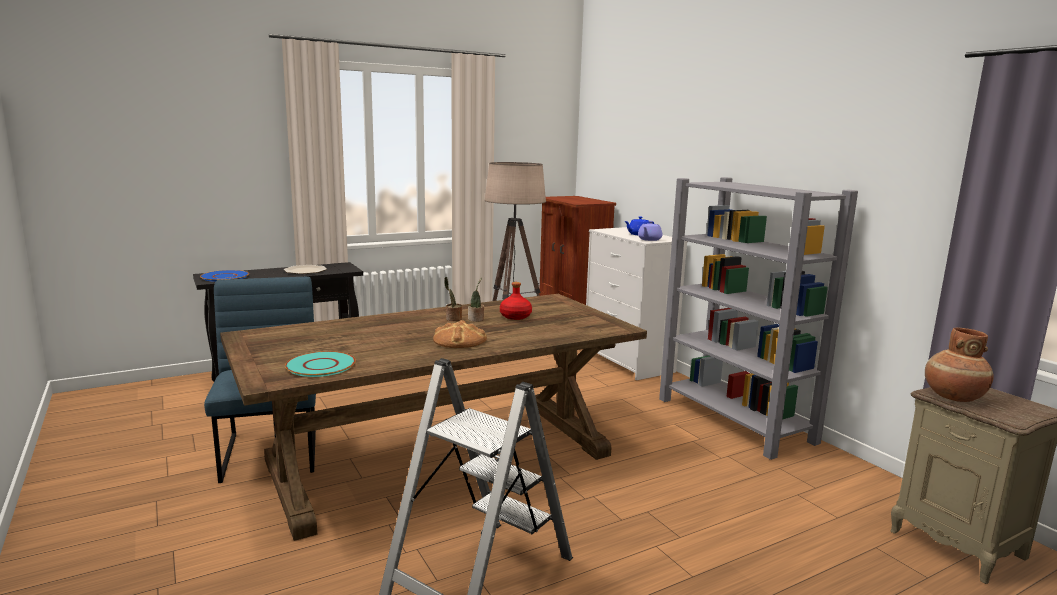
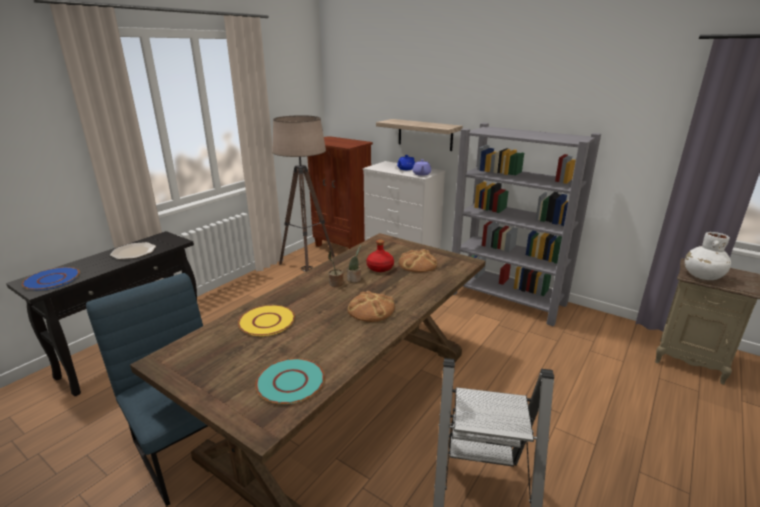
camera: 25 degrees left, 10 degrees up
(355, 330) = (267, 321): none -> yellow plate
(561, 320) = (418, 264): none -> bread
(669, 194) = (425, 134): none -> shelf
(953, 396) = (702, 276): brown vase -> white vase

